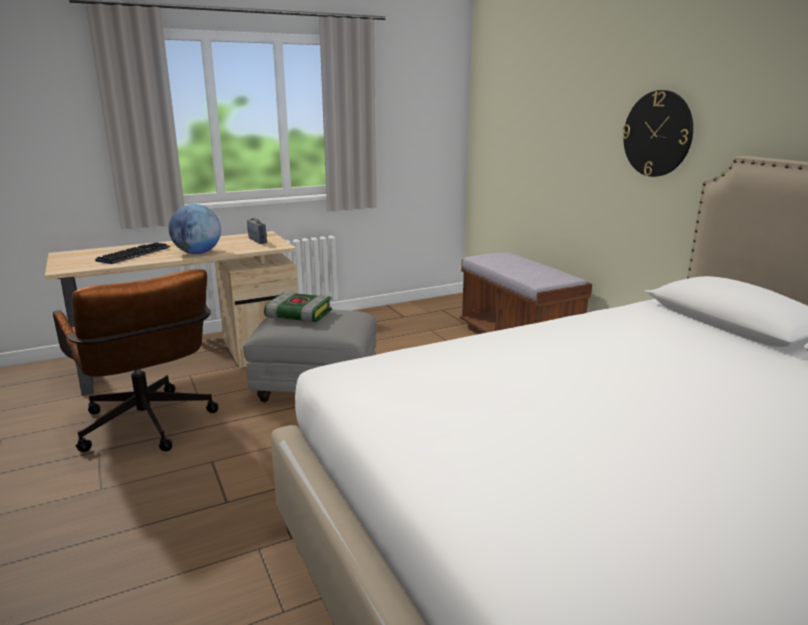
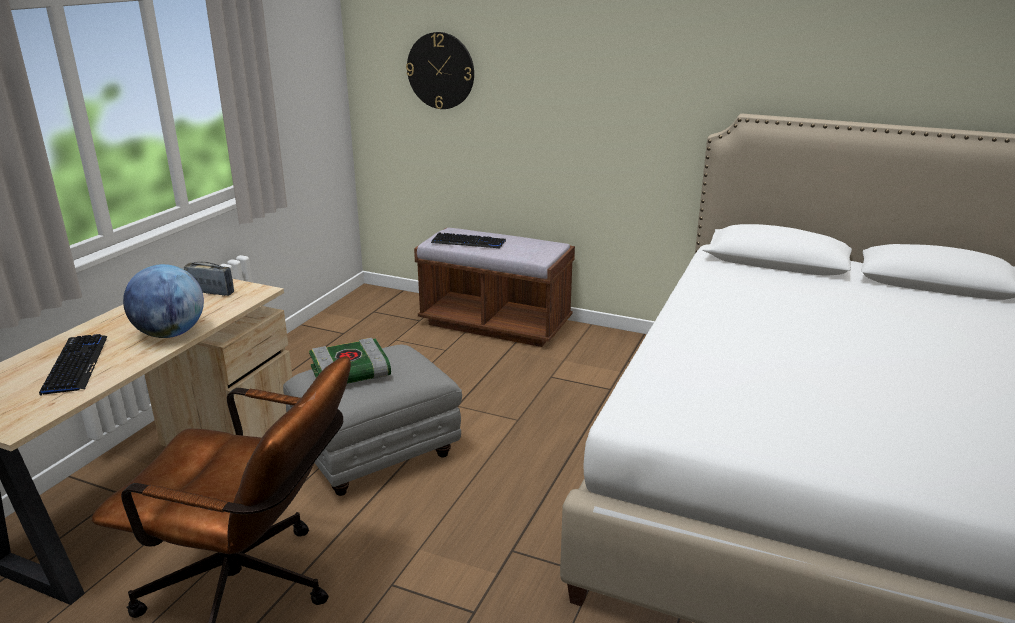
camera: 40 degrees left, 5 degrees up
(501, 262) = (468, 242): none -> keyboard
(657, 134) = (639, 93): wall clock -> wall clock (440, 71)

